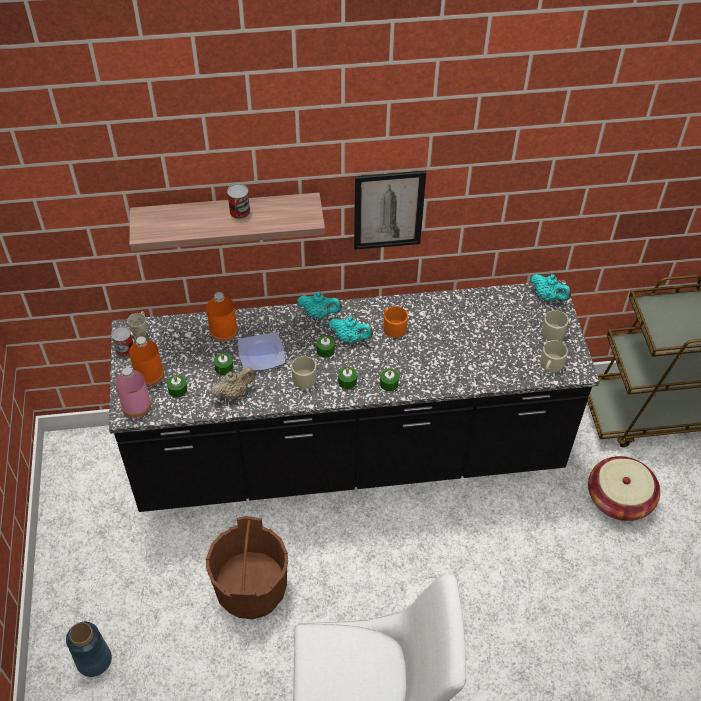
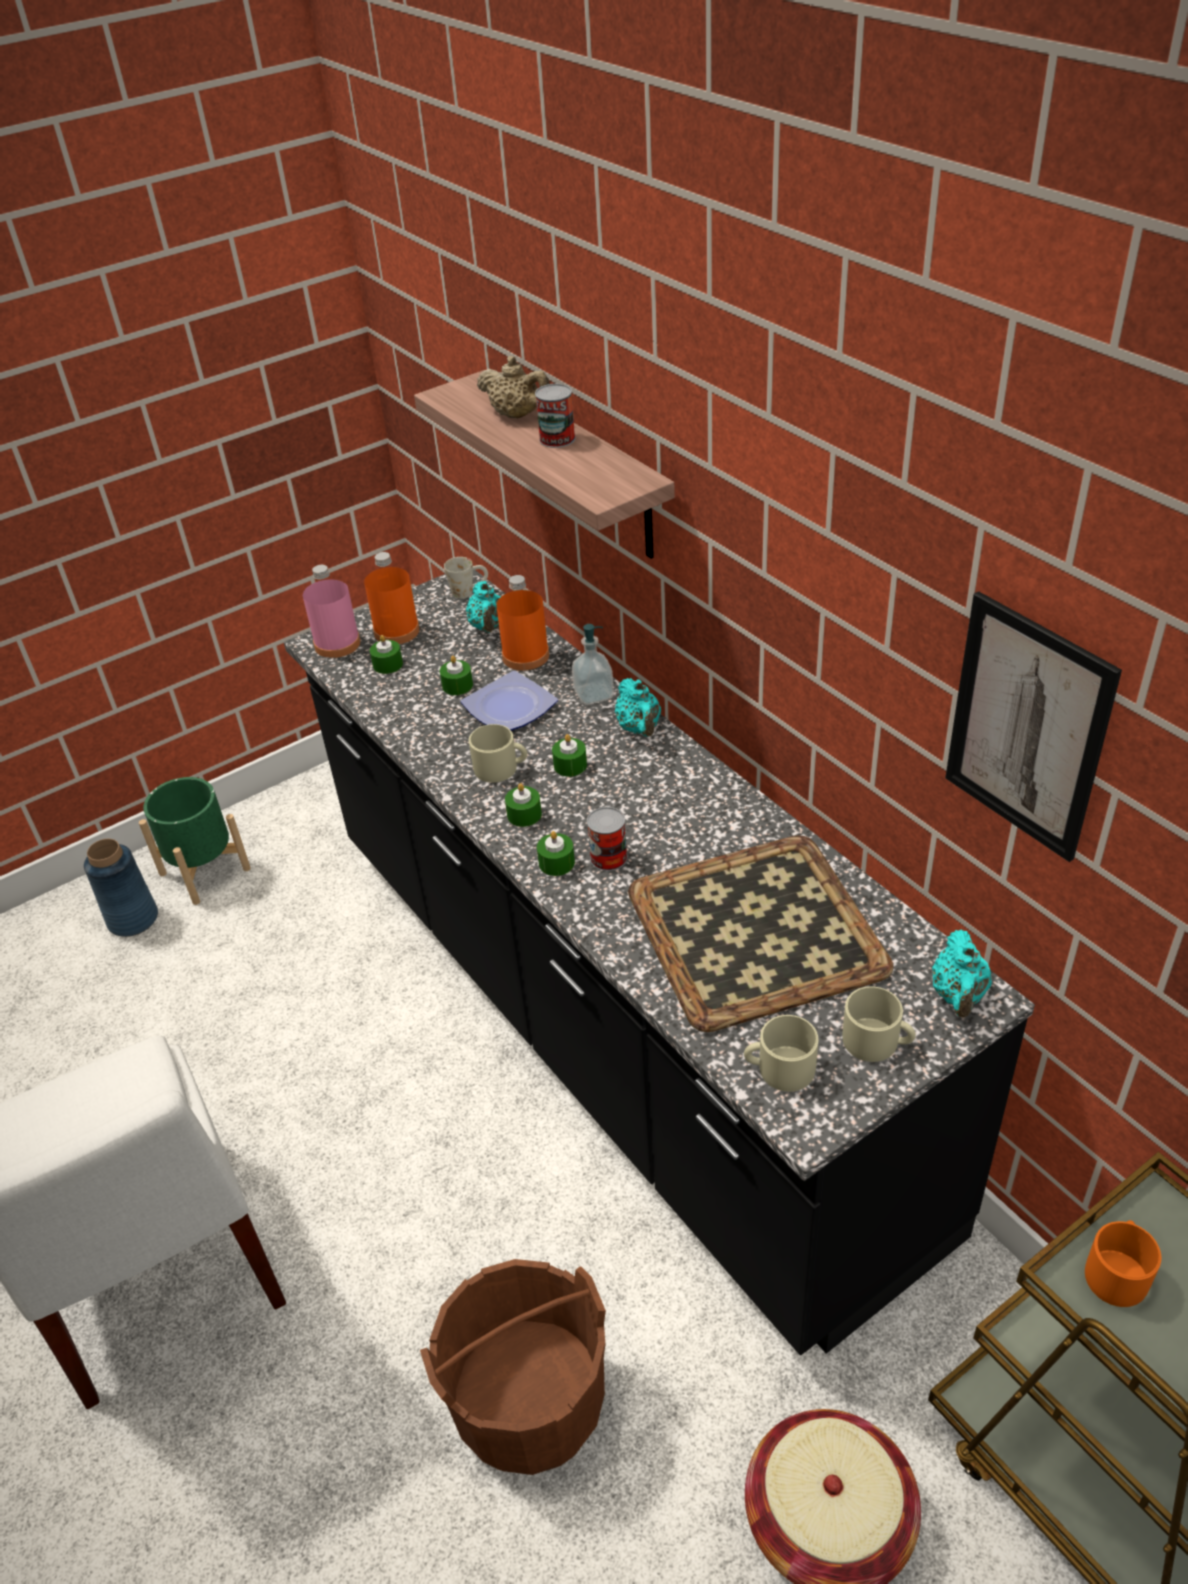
camera: 65 degrees right, 10 degrees down
(83, 606) = (204, 871): none -> green planter
(125, 350) = (424, 595): can -> can (608, 857)
(234, 393) = (418, 714): beige teapot -> beige teapot (518, 415)
(251, 589) = (310, 1021): brown bucket -> brown bucket (530, 1403)
(279, 319) = (594, 695): none -> soap dispenser
(350, 338) = (617, 781): turquoise teapot -> turquoise teapot (489, 627)
(388, 210) = (762, 591): picture -> picture (1027, 727)
(393, 326) = (685, 817): orange mug -> orange mug (1117, 1270)
(477, 336) = (758, 931): none -> tray

